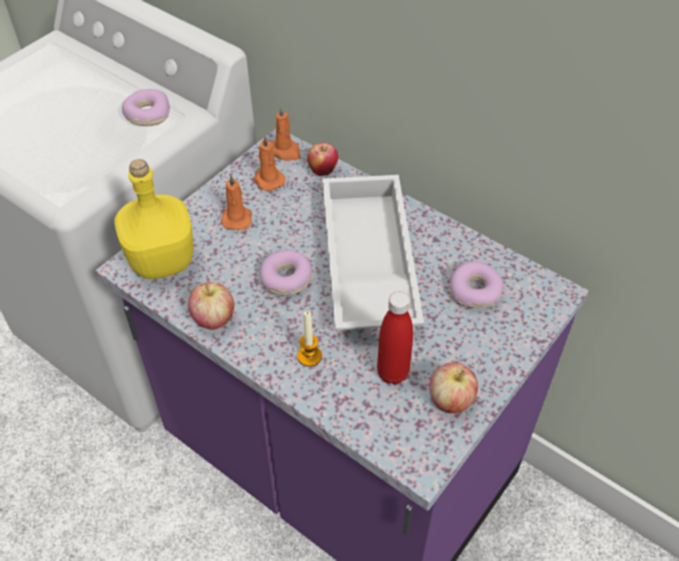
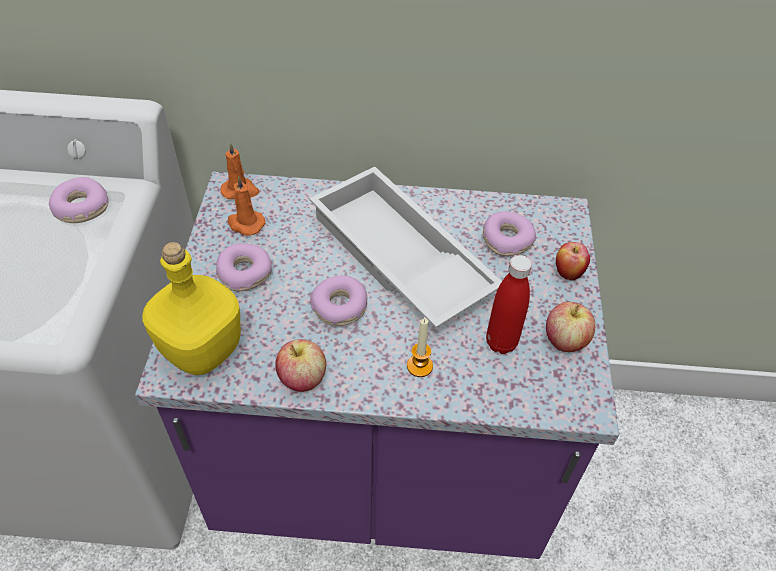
camera: 35 degrees left, 0 degrees up
(237, 218) = (245, 273): orange candle -> donut
(323, 170) = (291, 194): apple -> apple (568, 272)

